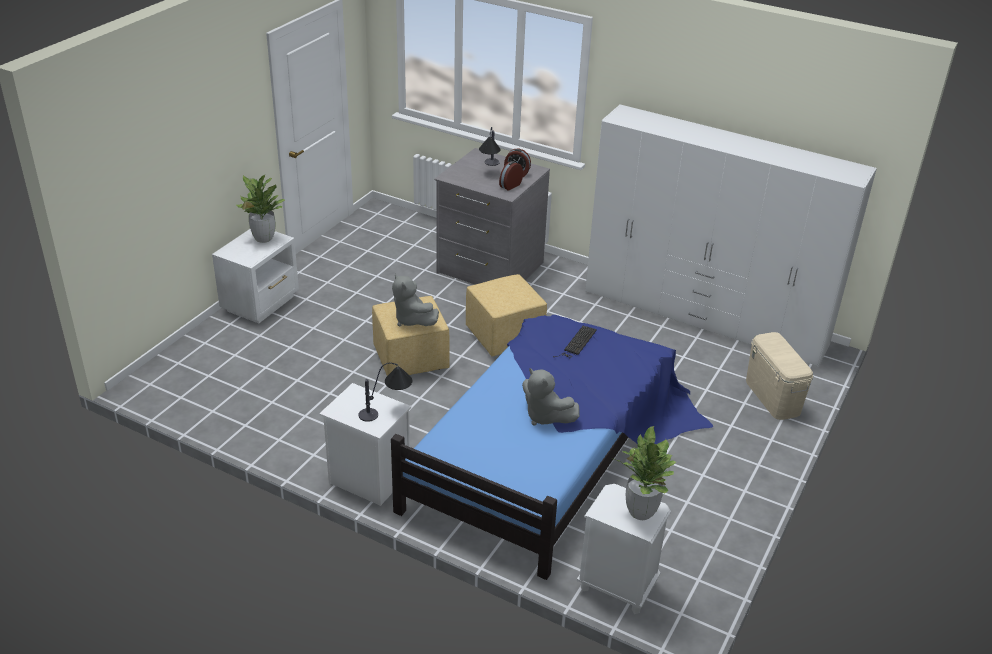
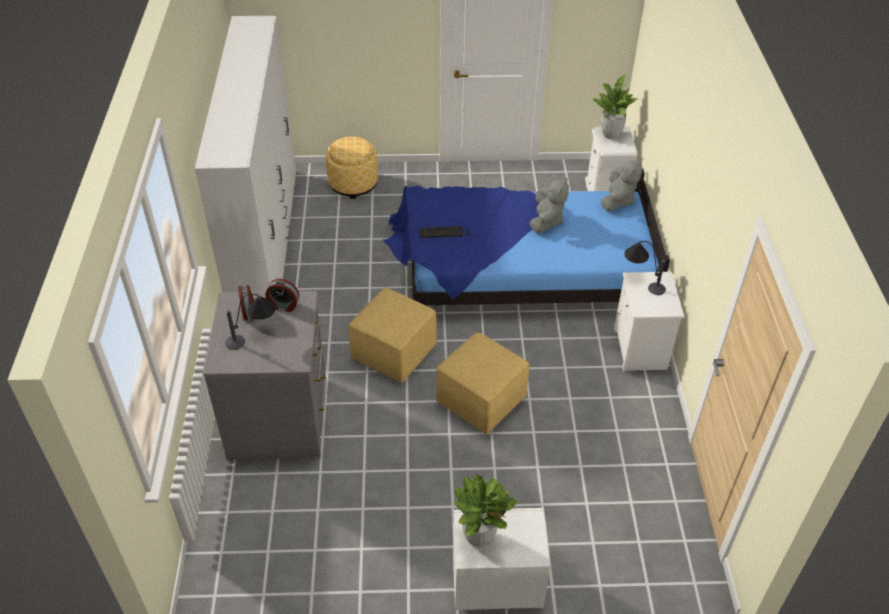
camera: 120 degrees left, 10 degrees up
(412, 320) = (490, 357): grey plush toy -> grey plush toy (618, 200)
(773, 397) = (353, 183): beige storage box -> ottoman

